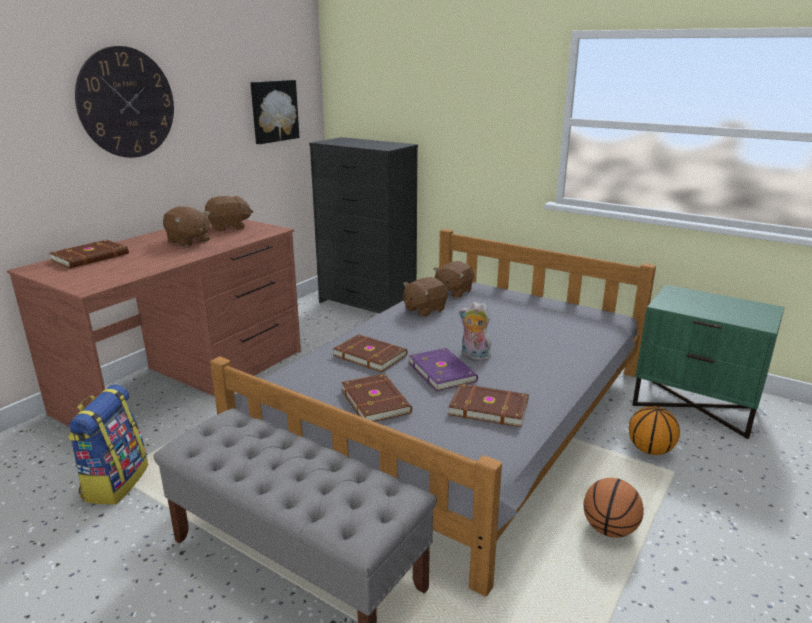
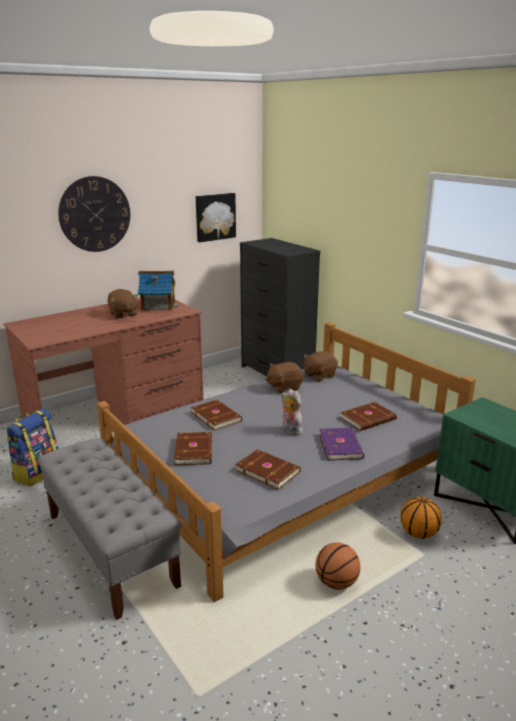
camera: 20 degrees right, 0 degrees up
(91, 257) = (56, 319): brown book -> brown book (368, 419)
(229, 227) = (158, 305): brown plush toy -> toy house
(442, 371) = (257, 438): purple book -> purple book (341, 446)

